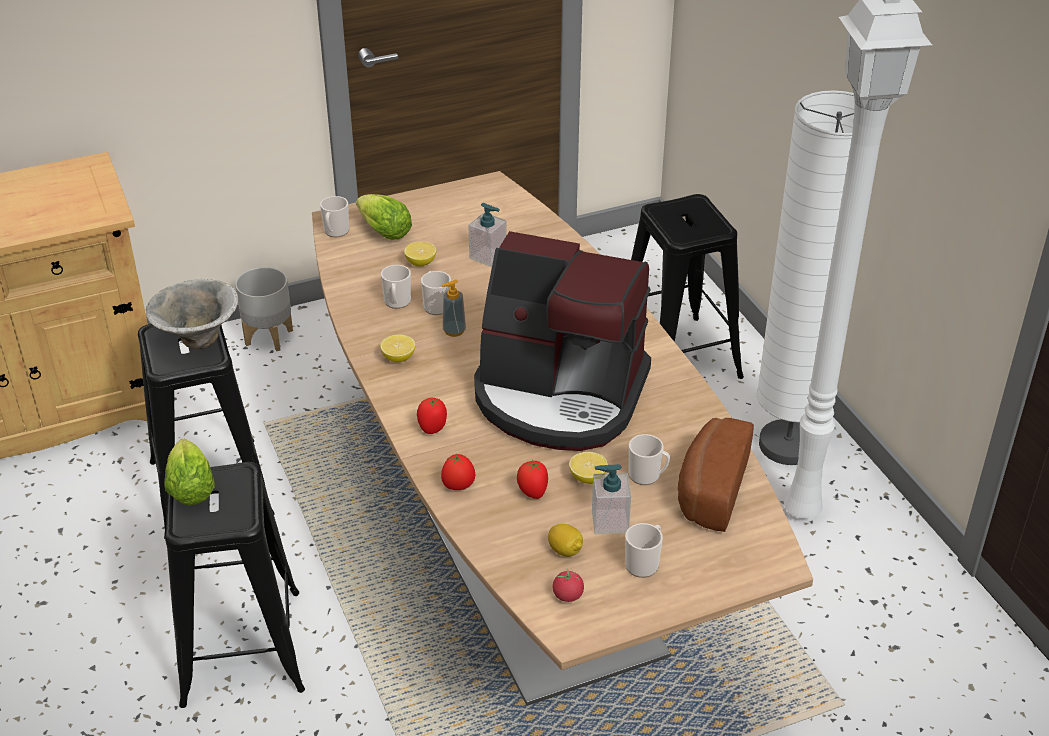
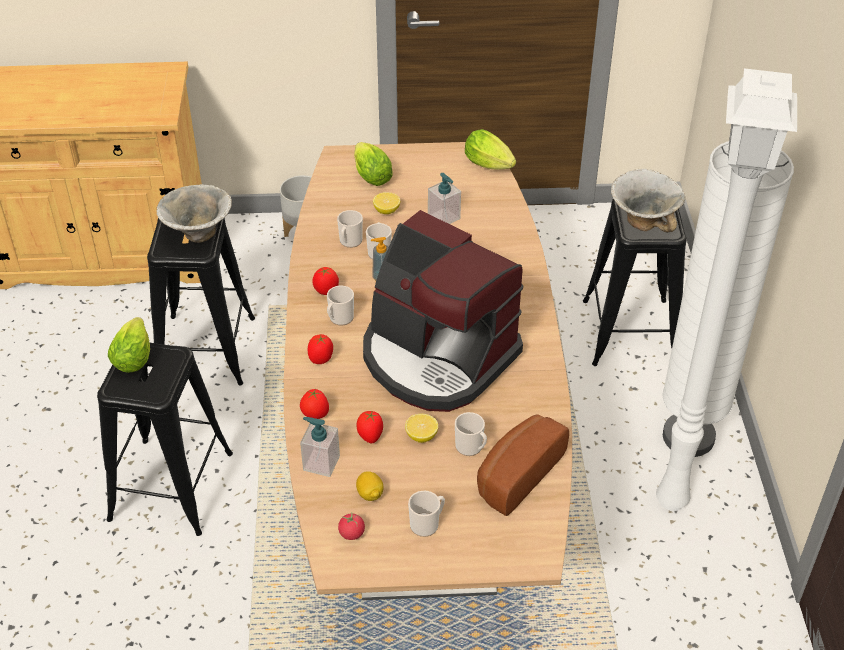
camera: 20 degrees right, 5 degrees up
(335, 232) = (333, 168): mug -> mug (339, 319)
(398, 358) = (326, 291): lemon -> tomato
(510, 196) = (491, 166): none -> lettuce
(609, 521) = (418, 479): soap dispenser -> soap dispenser (321, 463)
(685, 223) = (643, 221): none -> bowl

